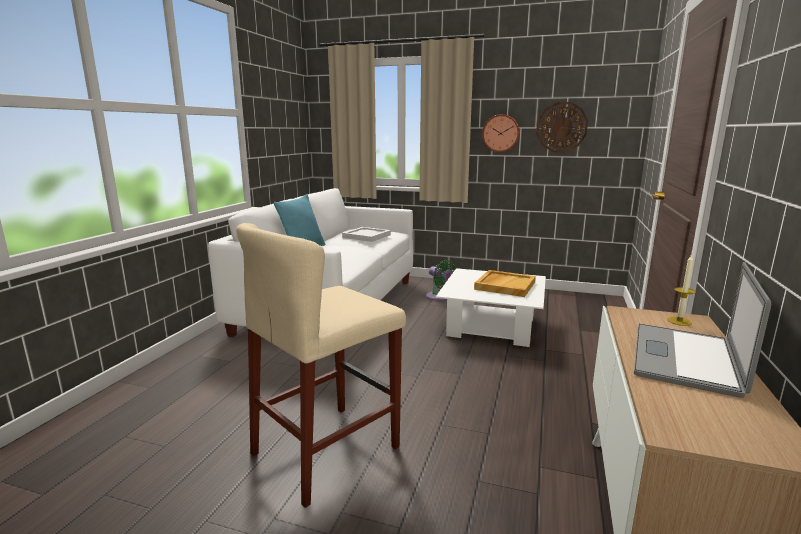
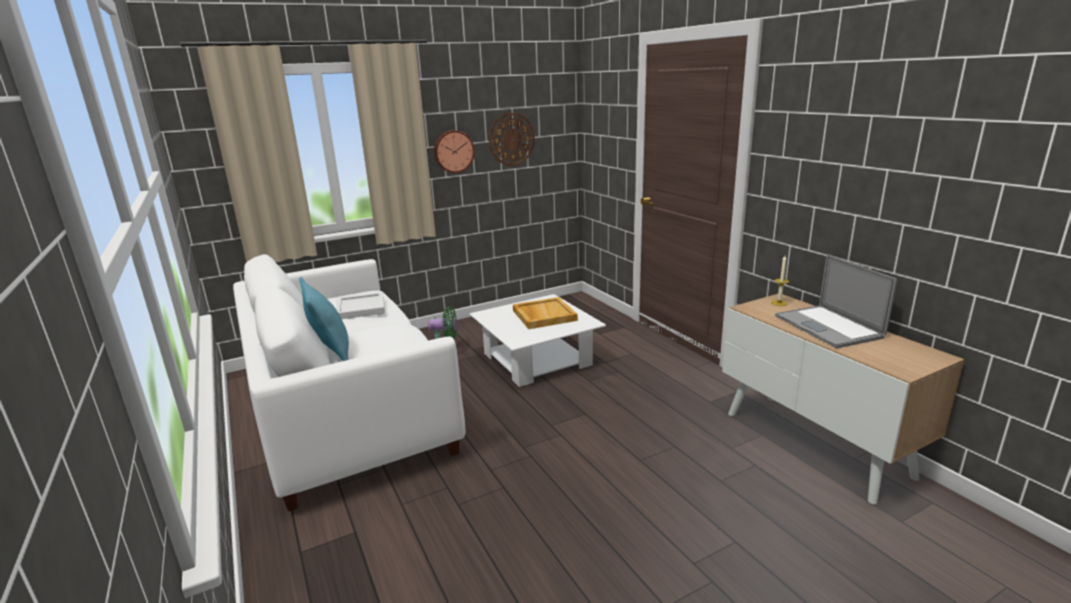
camera: 45 degrees left, 5 degrees up
(326, 450) = (606, 535): beige stool -> none

